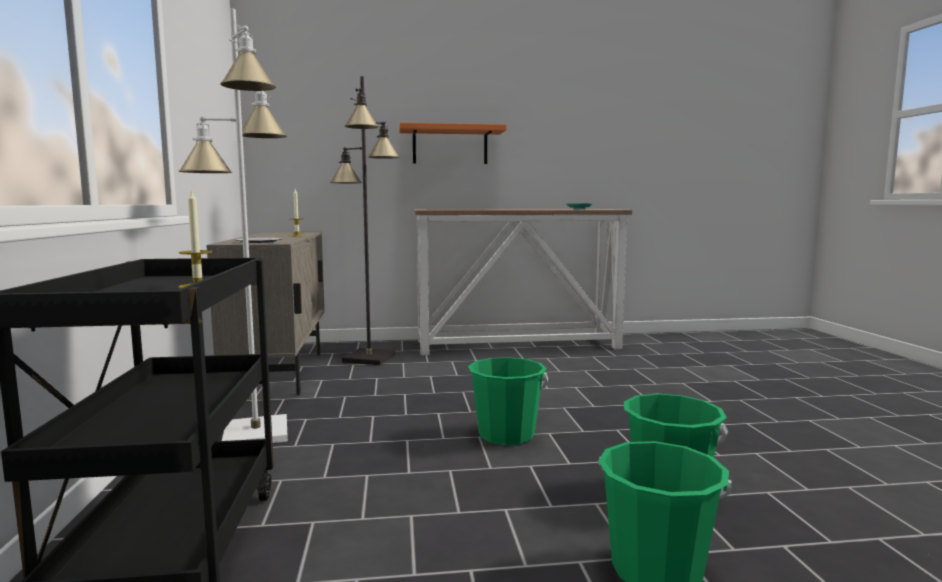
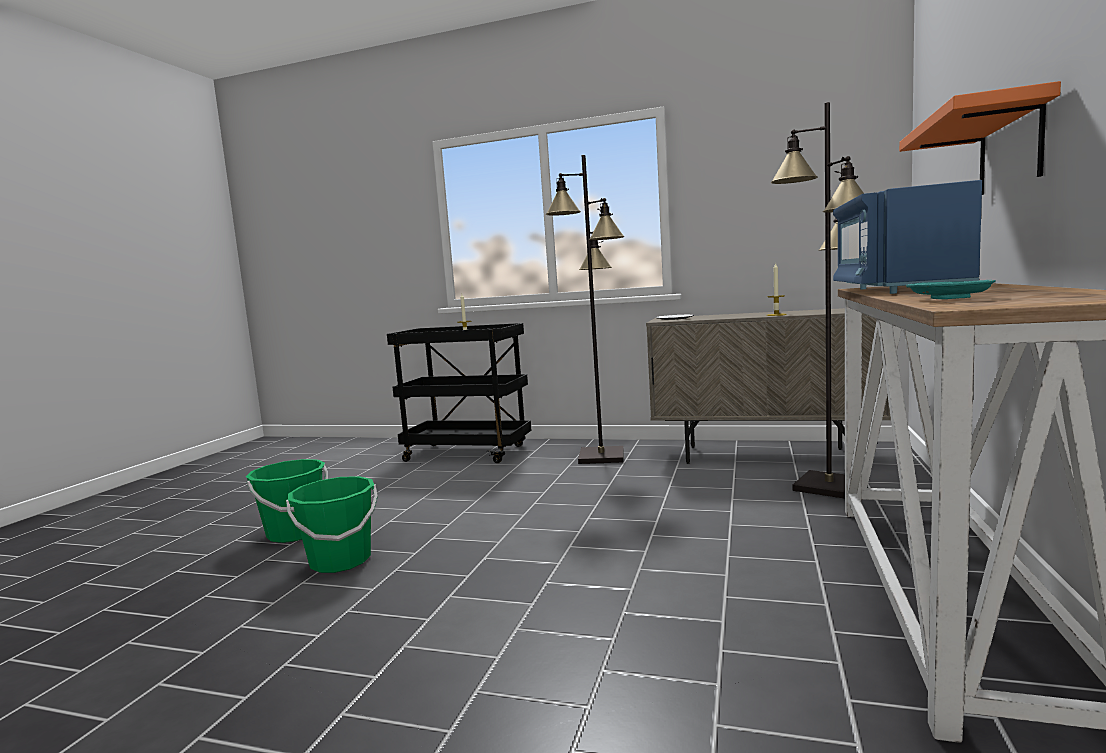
camera: 115 degrees right, 0 degrees up
(255, 434) = (600, 456): white floor lamp -> black floor lamp
(480, 209) = (896, 289): none -> blue microwave
(506, 435) = (514, 524): green bucket -> none

